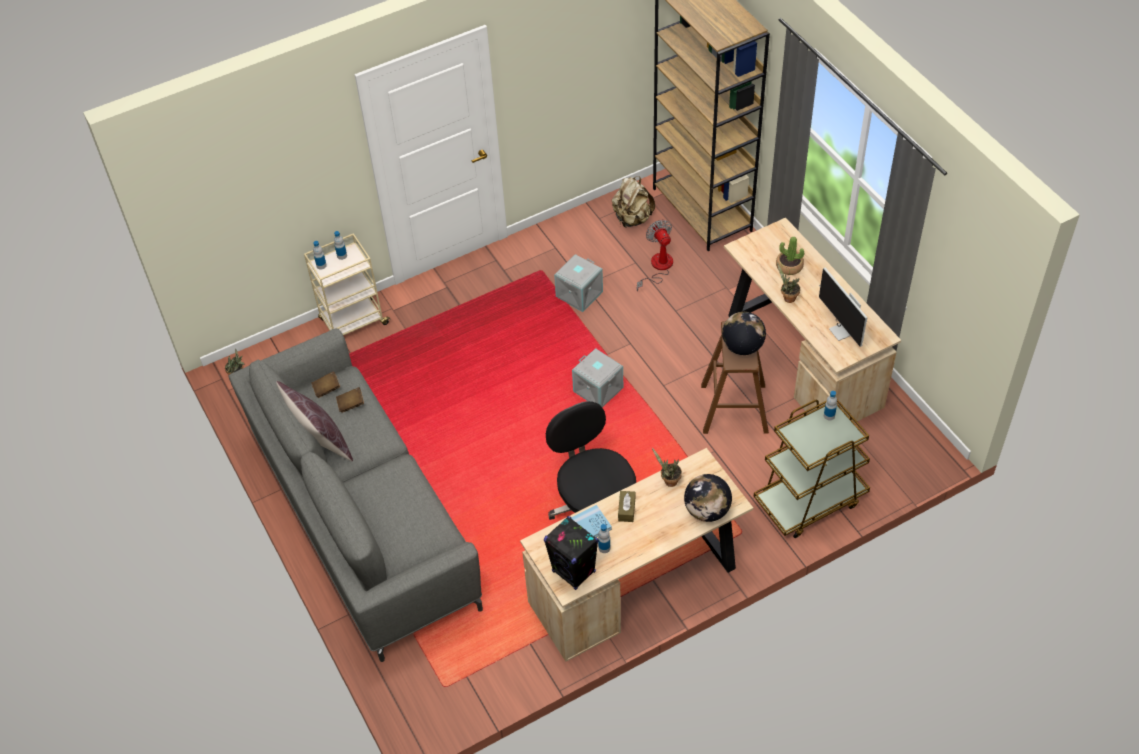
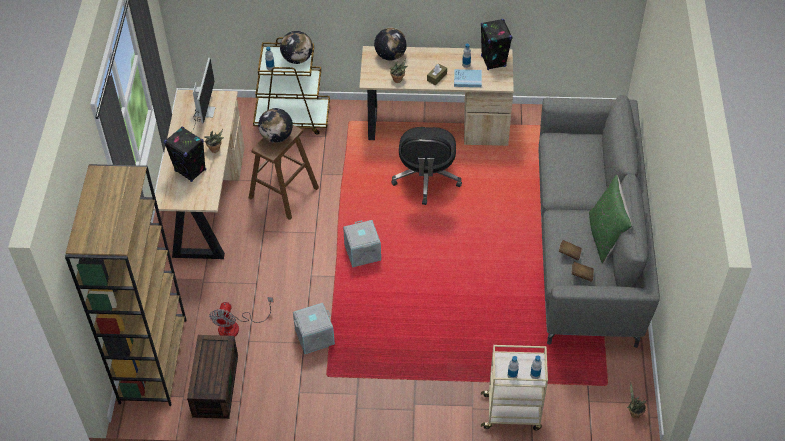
camera: 150 degrees left, 0 degrees up
(321, 442) = (605, 236): brown pillow -> green pillow
(632, 218) = (214, 384): beige backpack -> brown storage box
(789, 266) = (190, 171): potted plant -> black speaker
(809, 443) = (297, 59): none -> globe

